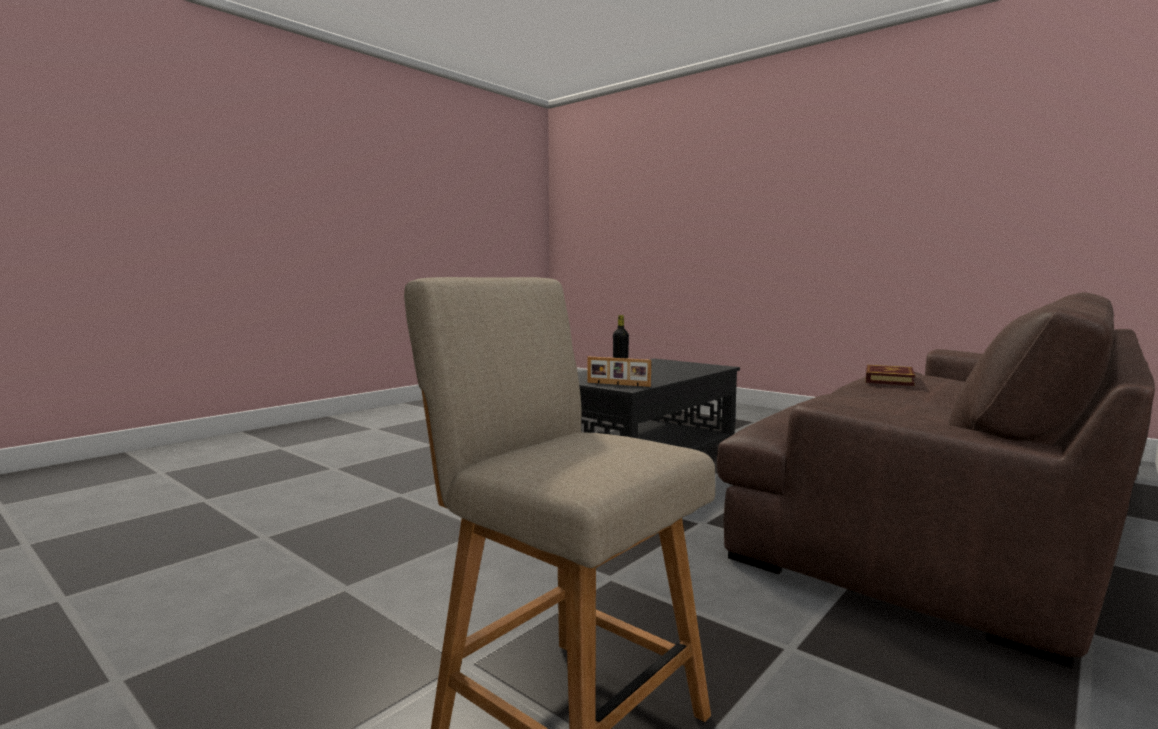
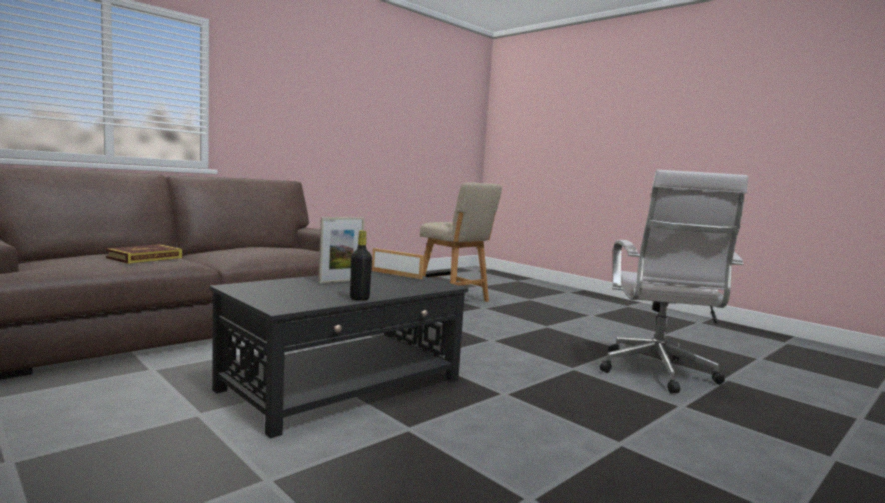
camera: 175 degrees left, 0 degrees up
(292, 498) = (657, 373): none -> white office chair
(658, 375) = (340, 281): none -> picture frame

